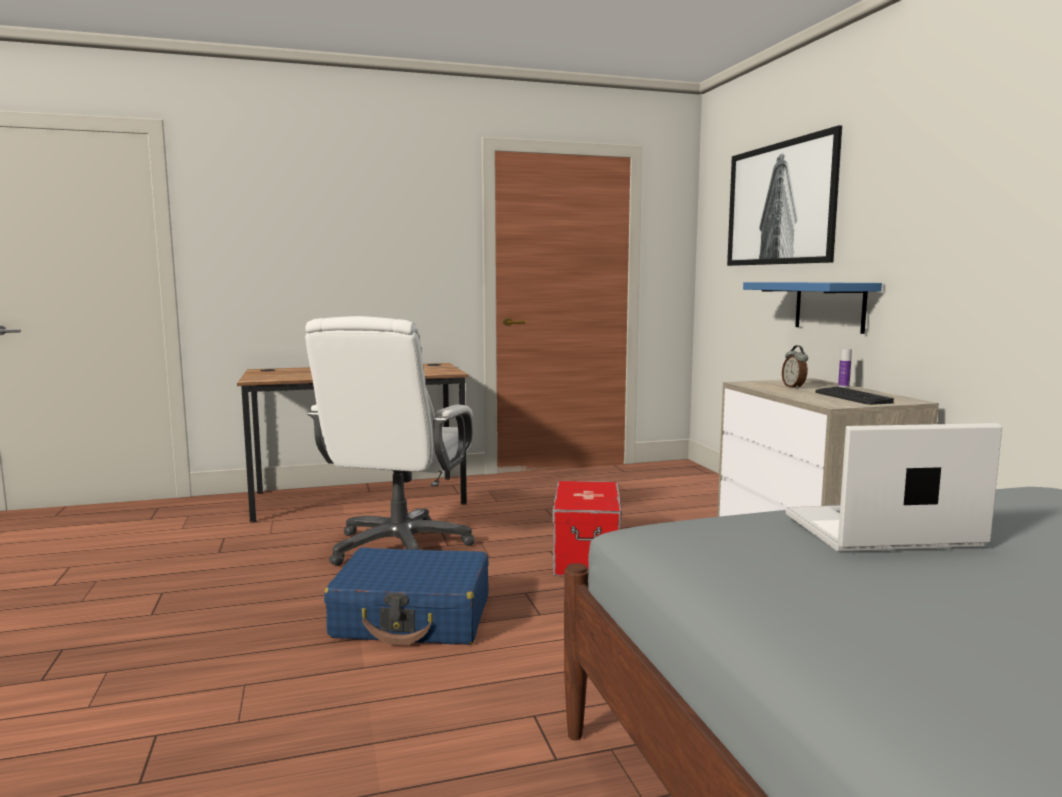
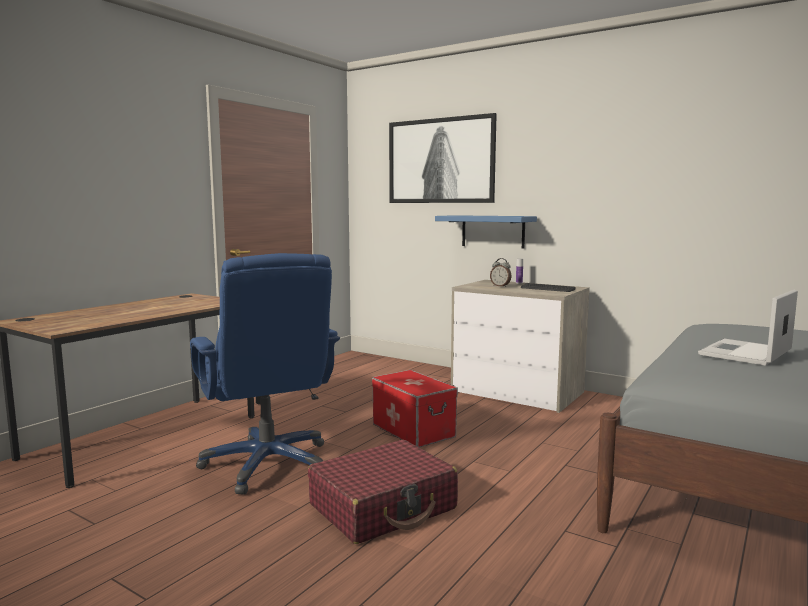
camera: 40 degrees left, 0 degrees up
(399, 547) = (268, 464): white office chair -> blue office chair
(413, 617) = (383, 507): blue suitcase -> red suitcase

